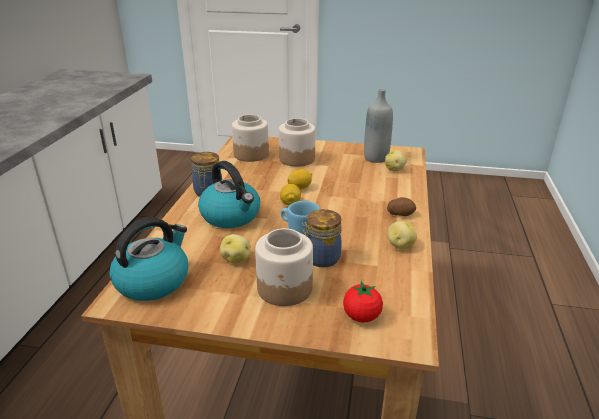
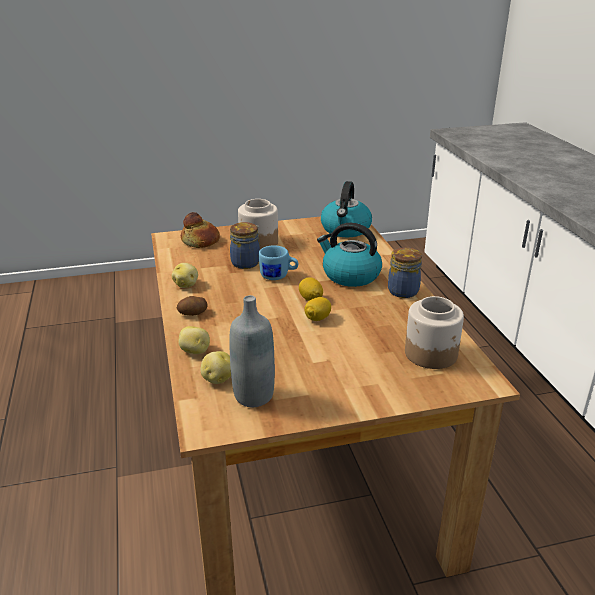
camera: 155 degrees right, 0 degrees up
(236, 259) = (308, 250): potato -> potato (195, 351)
(297, 159) = (363, 362): jar -> none
(361, 316) = (200, 241): tomato -> bread

